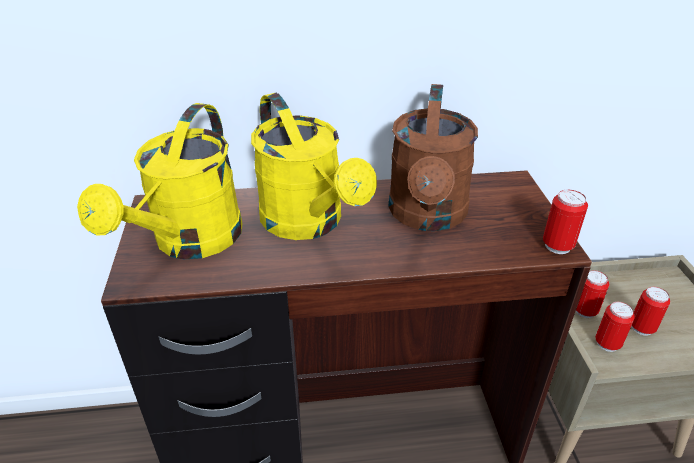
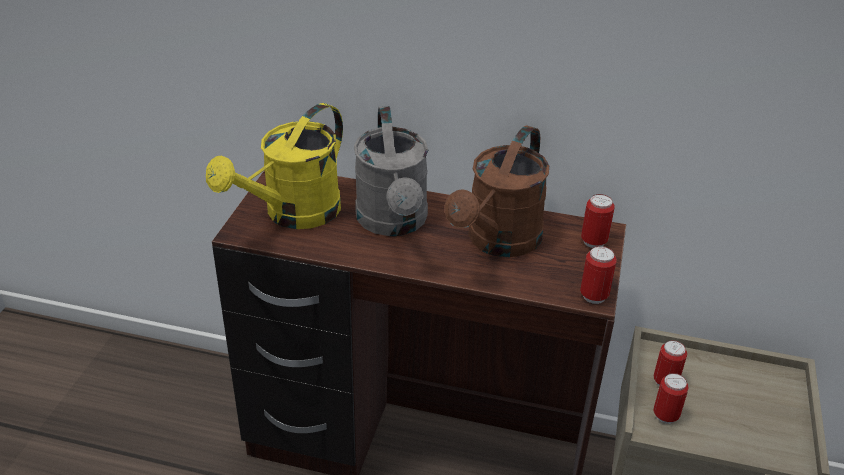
camera: 20 degrees right, 0 degrees up
(309, 223) = (394, 223): yellow watering can -> grey watering can
(642, 328) = (713, 413): can -> can (593, 242)

